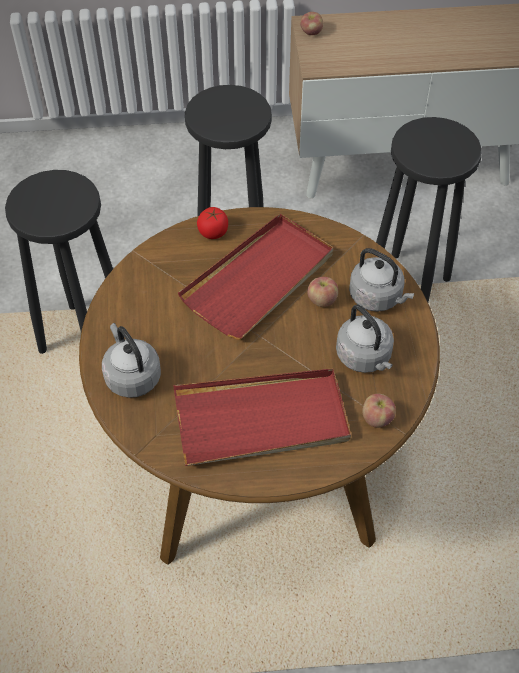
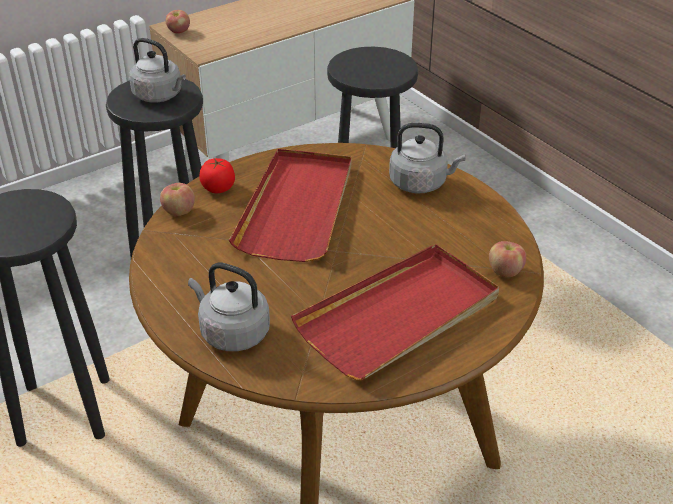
camera: 30 degrees left, 15 degrees down
(322, 300) = (372, 203): apple -> apple (179, 211)
(365, 357) = (451, 230): grey kettle -> grey kettle (160, 96)

